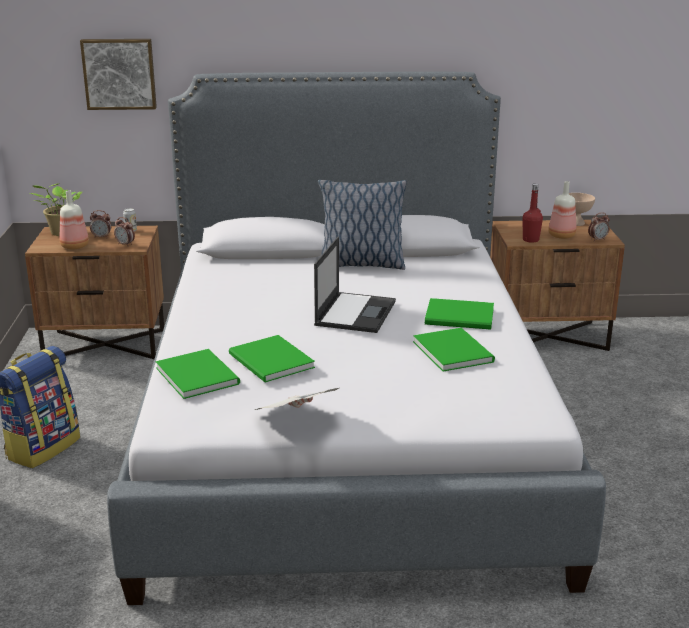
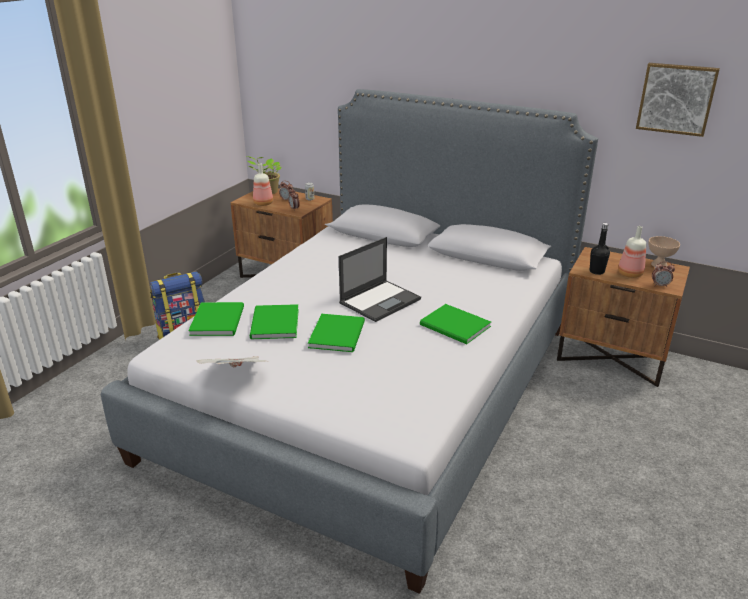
camera: 30 degrees right, 5 degrees up
(119, 73) = (313, 82): picture -> picture (676, 98)
(361, 264) = (434, 261): pillow -> none
(453, 350) = (414, 354): green book -> green book (339, 333)
(530, 240) = (596, 271): red bottle -> black bottle

